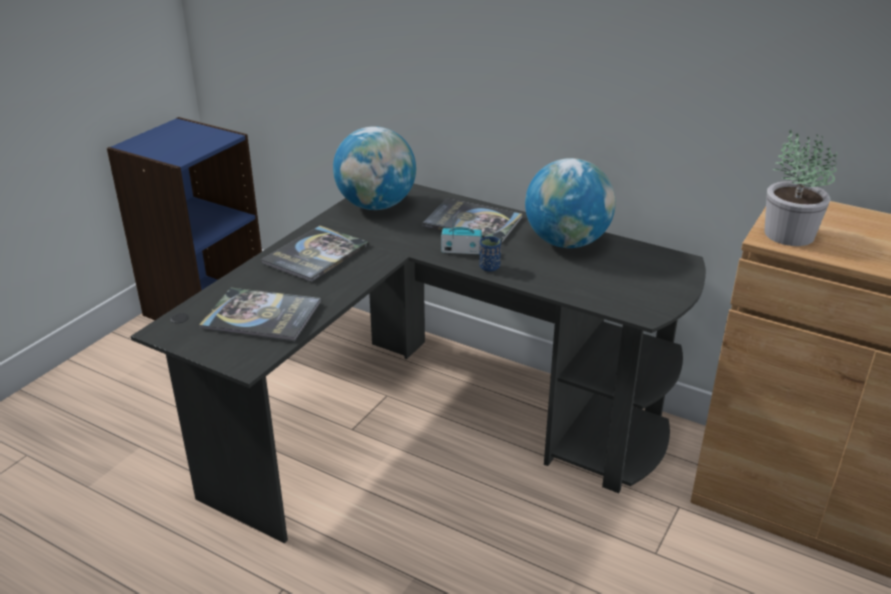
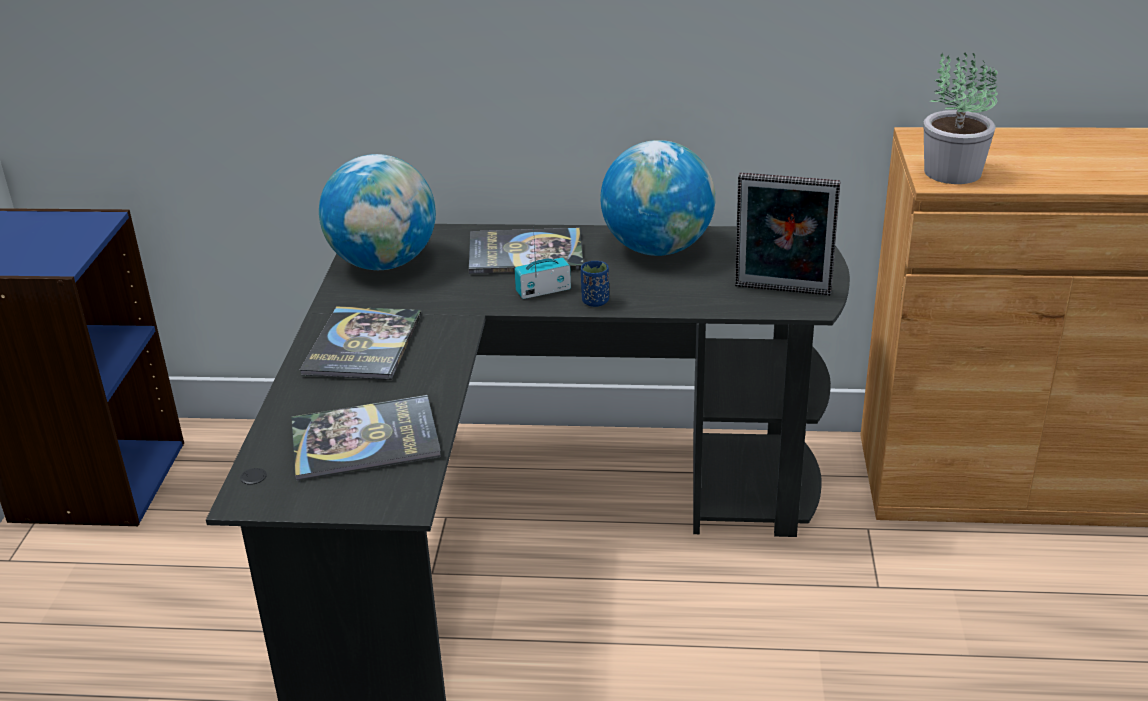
camera: 25 degrees left, 0 degrees up
(631, 297) = (782, 292): none -> picture frame

